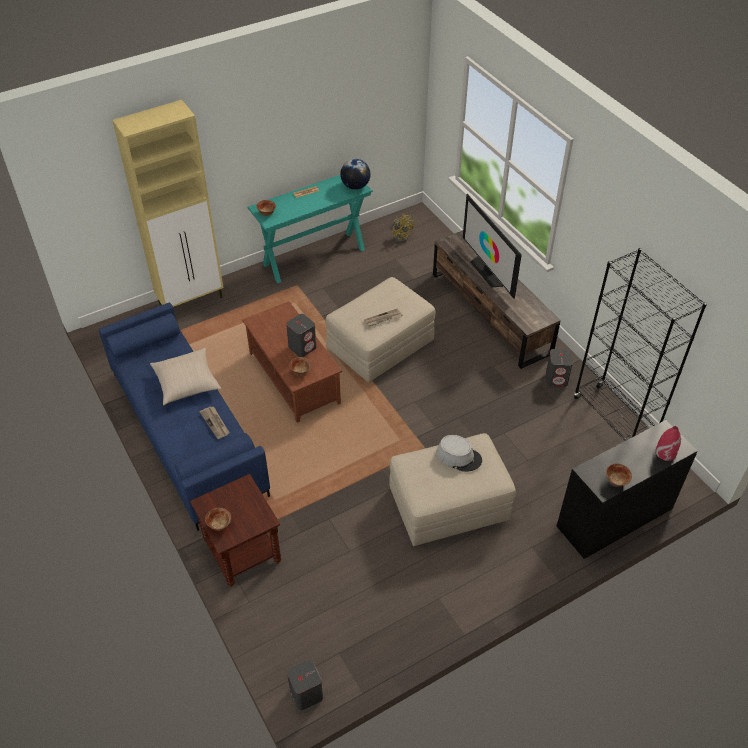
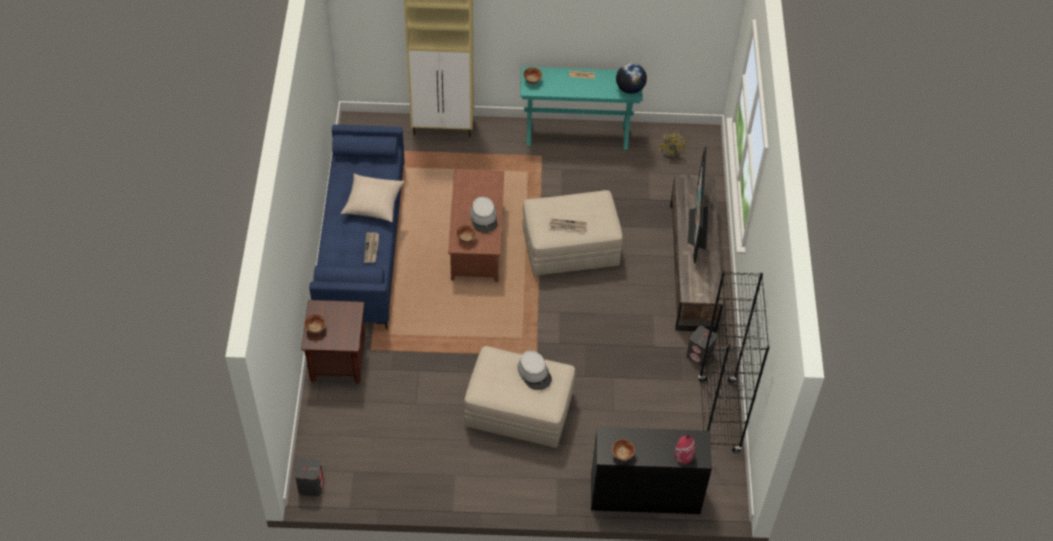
camera: 30 degrees right, 5 degrees up
(302, 347) = (484, 218): grey speaker -> grey hat

